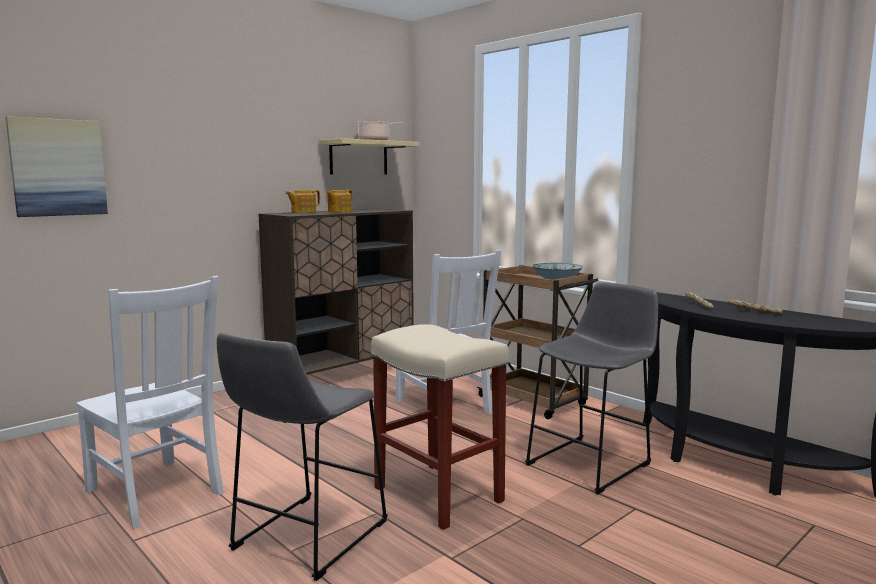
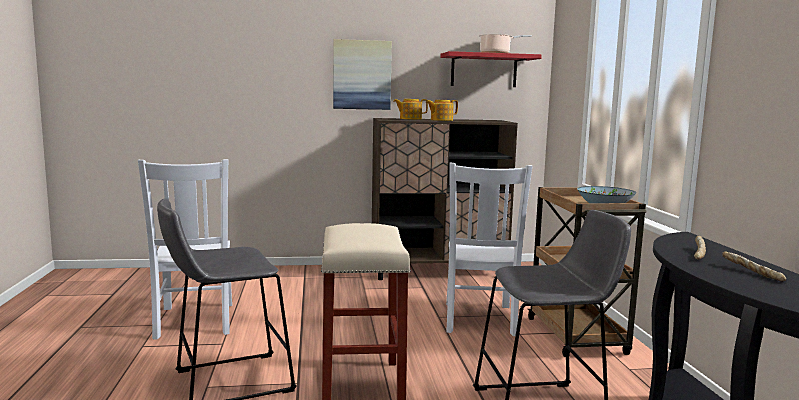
camera: 35 degrees right, 0 degrees up
(58, 167) = (218, 75): picture -> picture (362, 75)
(358, 158) = (484, 70): beige shelf -> red shelf

